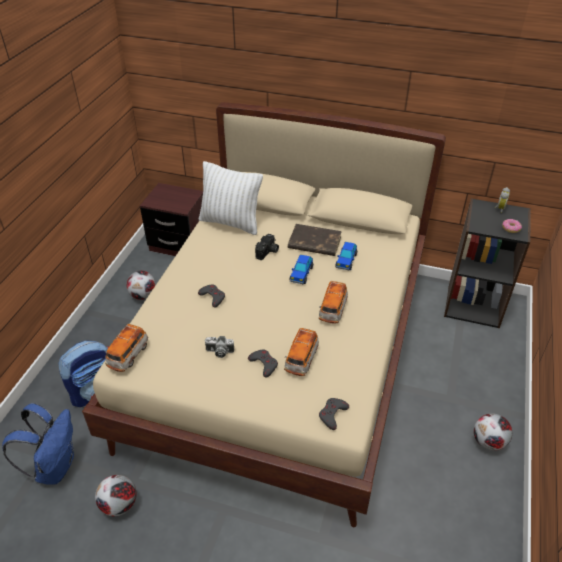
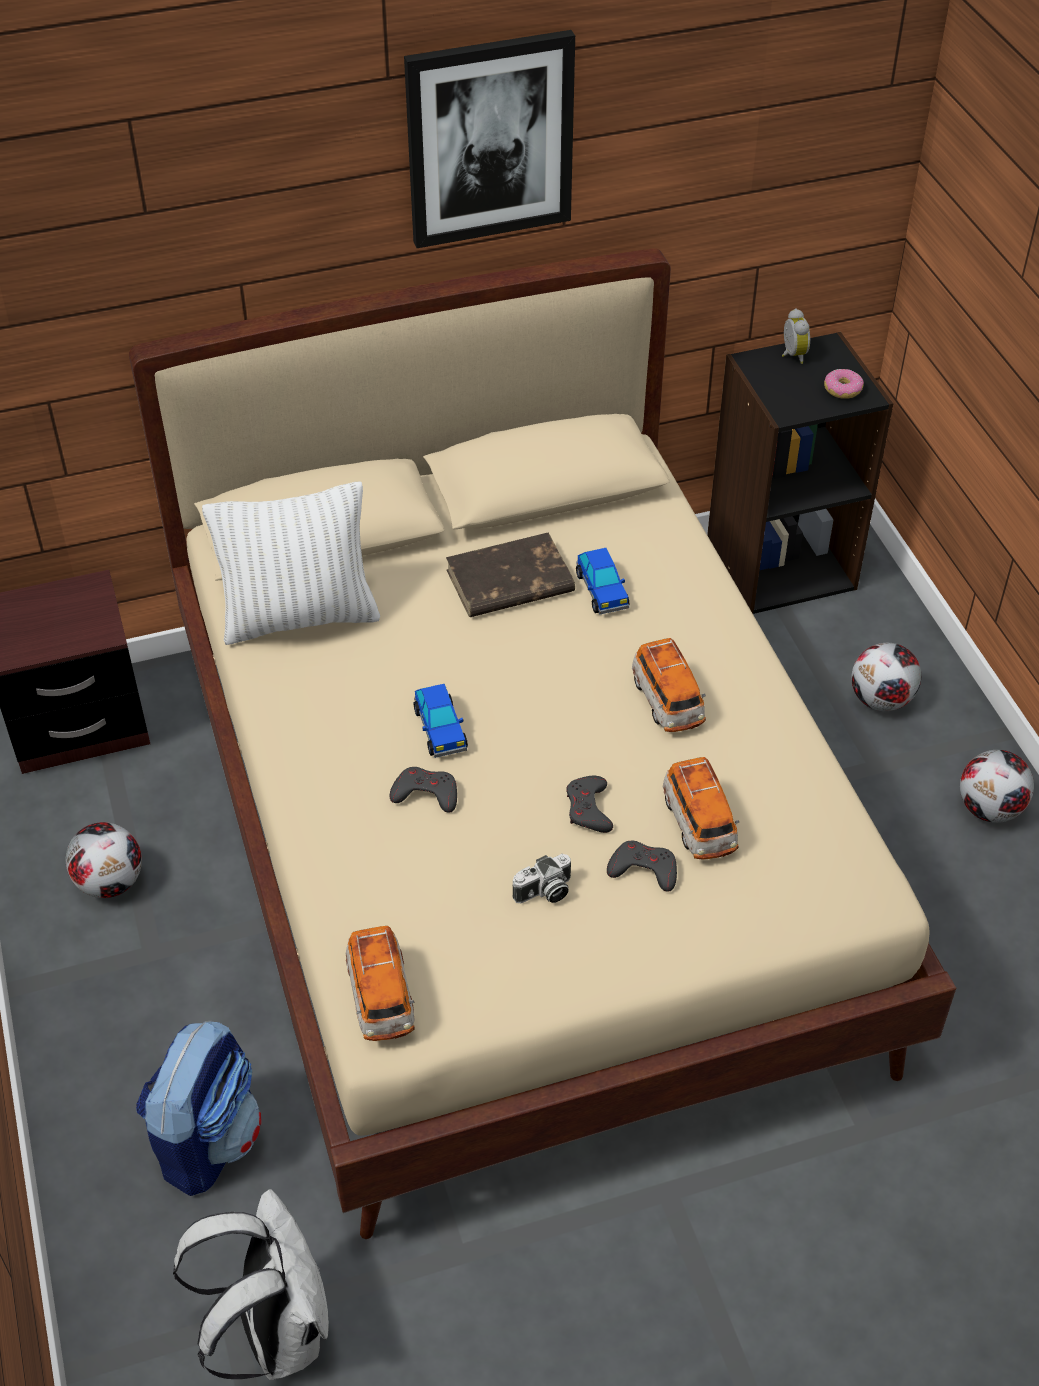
camera: 35 degrees left, 5 degrees up
(55, 466) = (273, 1331): blue backpack -> white backpack
(119, 505) = (474, 1313): football -> football (881, 700)
(267, 252) = (439, 646): camera -> none
(301, 274) = (546, 659): toy car -> toy car (440, 729)
(332, 414) = (836, 890): grey game controller -> grey game controller (588, 809)
(375, 58) = (489, 139): none -> picture

